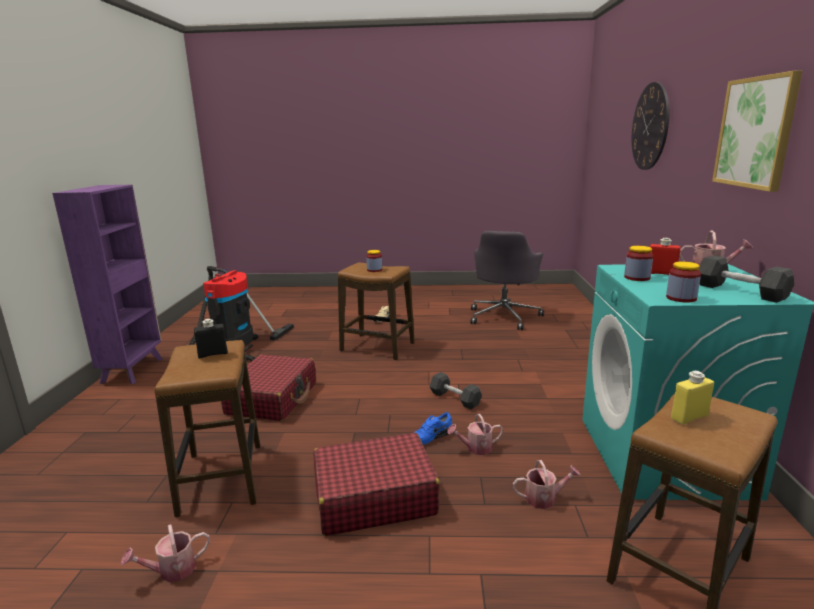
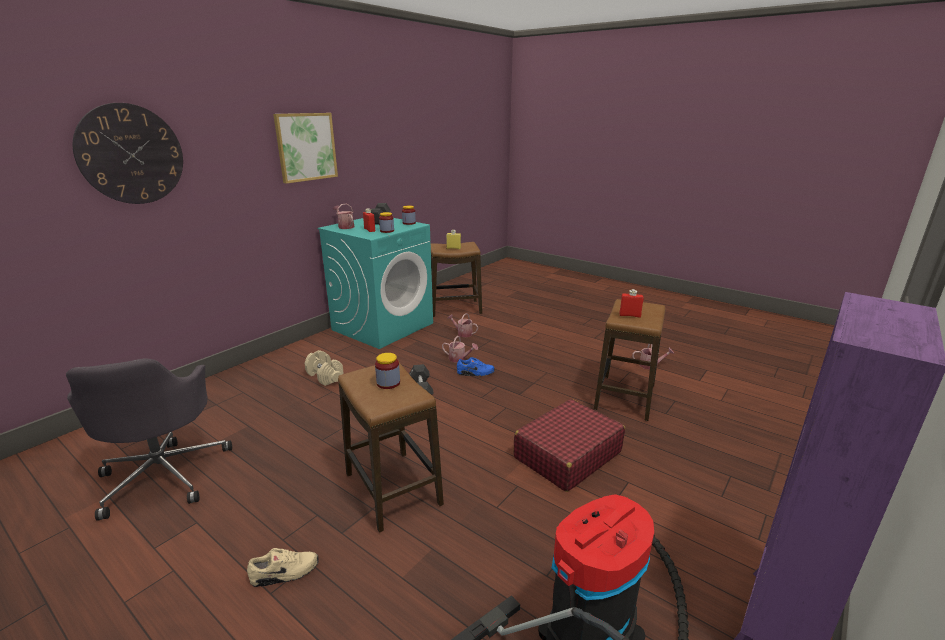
camera: 145 degrees left, 5 degrees up
(213, 354) = (630, 315): black bottle -> red bottle
(374, 497) = (539, 359): red suitcase -> none
(504, 316) = (165, 474): grey office chair -> grey office chair turned 105 degrees clockwise
(557, 377) = (325, 376): none -> beige dumbbell

